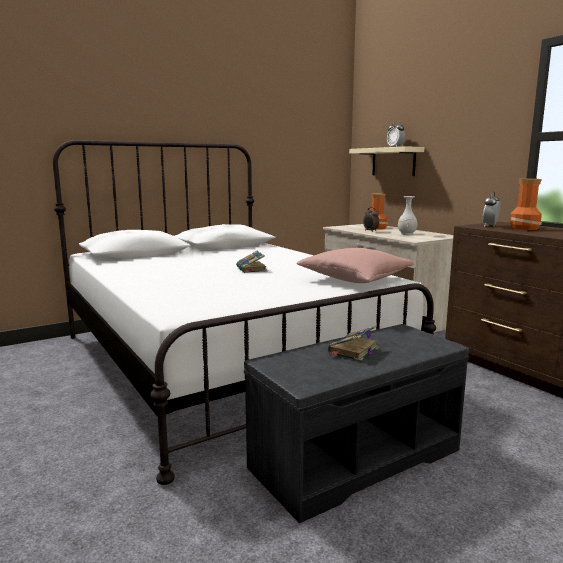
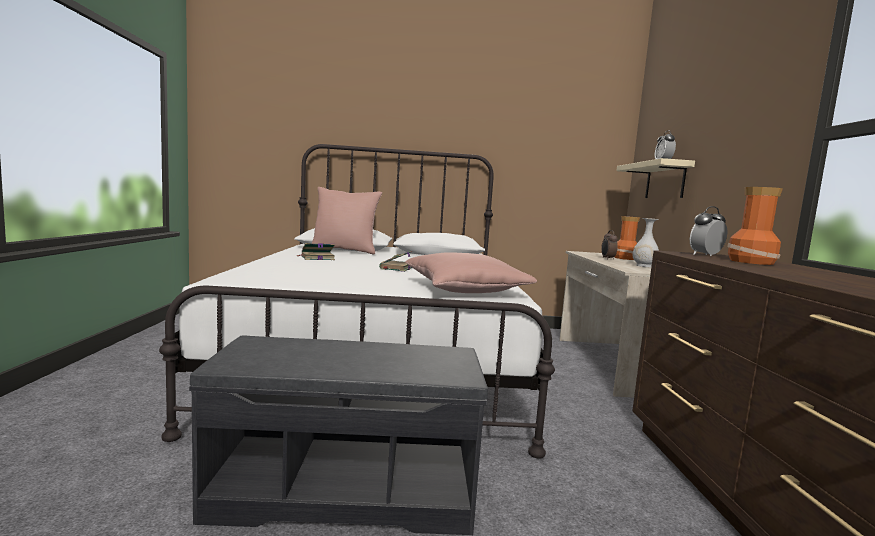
camera: 30 degrees right, 5 degrees down
(151, 259) = (344, 251): none -> pink pillow
(352, 351) = (347, 354): book -> book (316, 258)

